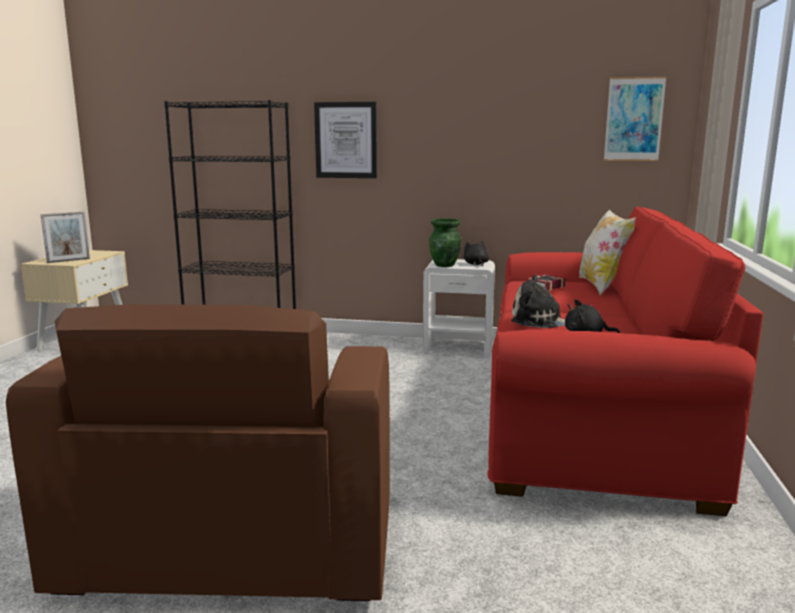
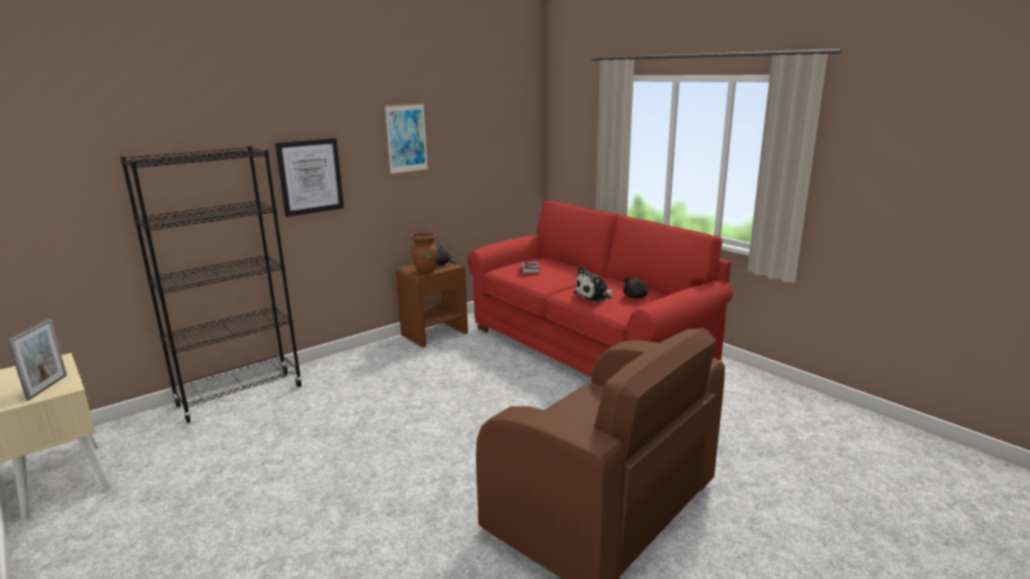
camera: 50 degrees left, 5 degrees up
(445, 265) = (426, 271): green vase -> brown vase
(459, 347) = (435, 333): white nightstand -> brown nightstand
(602, 286) = (553, 260): pillow -> none
(634, 119) = (515, 137): picture -> picture (406, 138)

